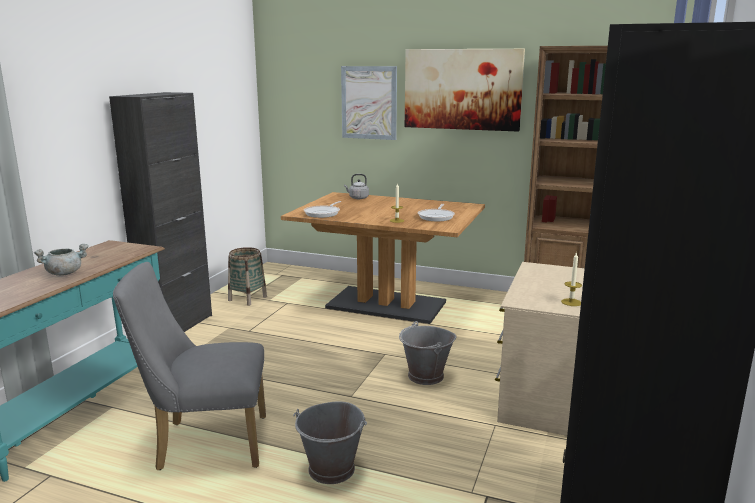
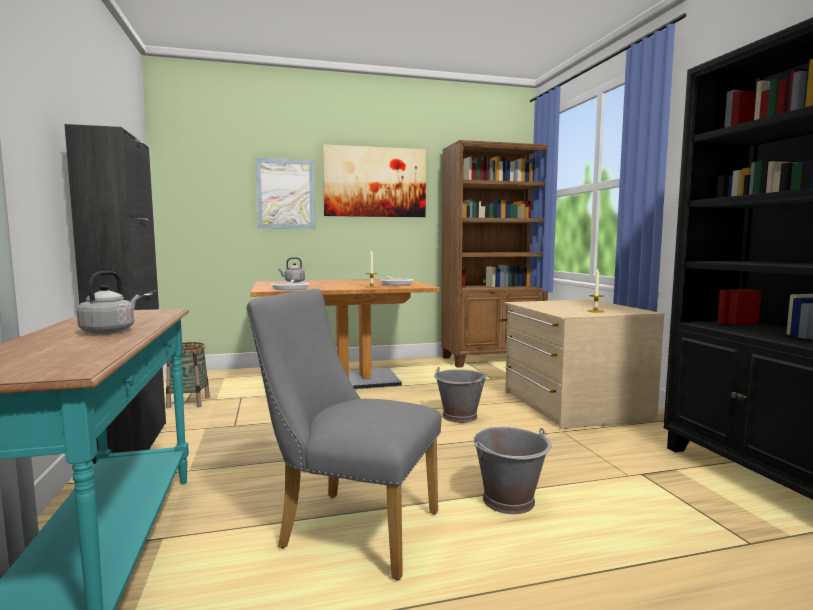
camera: 35 degrees left, 10 degrees down
(65, 273) = (110, 331): grey cooking pot -> grey kettle
(204, 443) = (349, 528): grey chair -> grey chair turned 60 degrees clockwise

